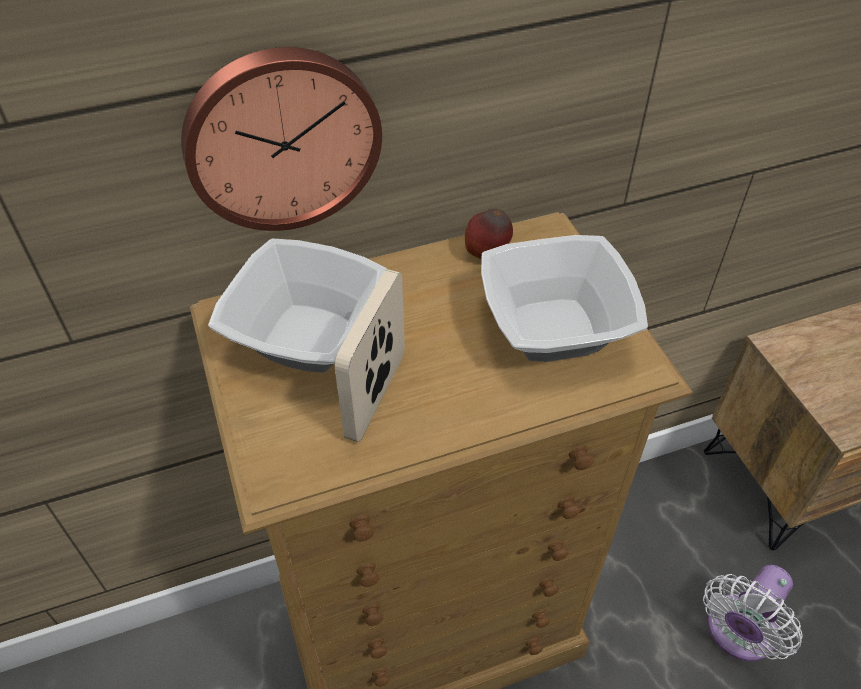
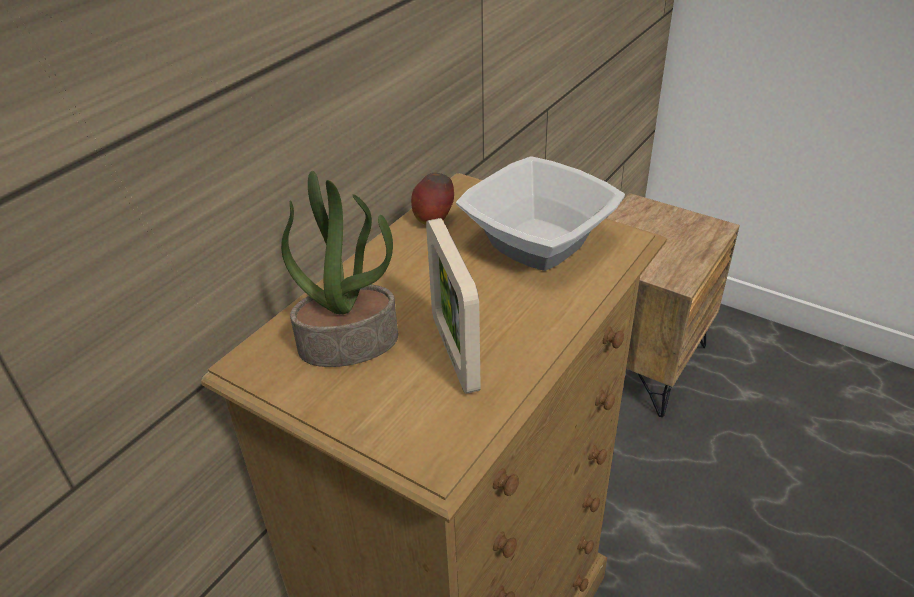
camera: 35 degrees left, 10 degrees down
(281, 138) = (248, 155): wall clock -> none
(310, 337) = (349, 342): bowl -> potted plant
(737, 633) = (687, 487): white fan -> none

